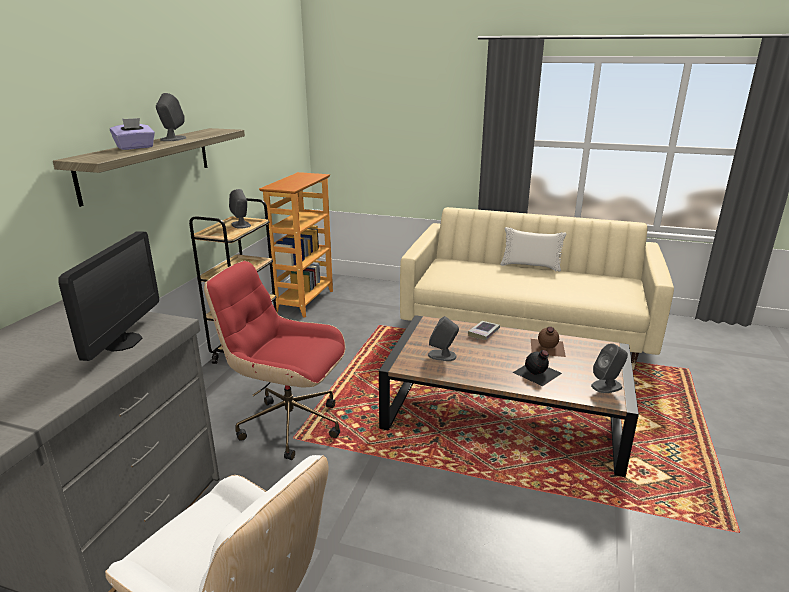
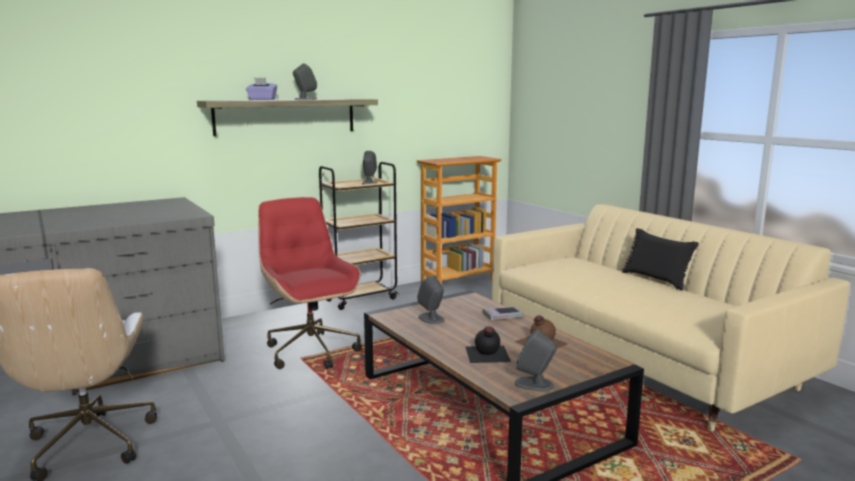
camera: 40 degrees right, 10 degrees down
(123, 342) = (156, 215): monitor -> none
(530, 266) = (656, 280): white pillow -> black pillow

